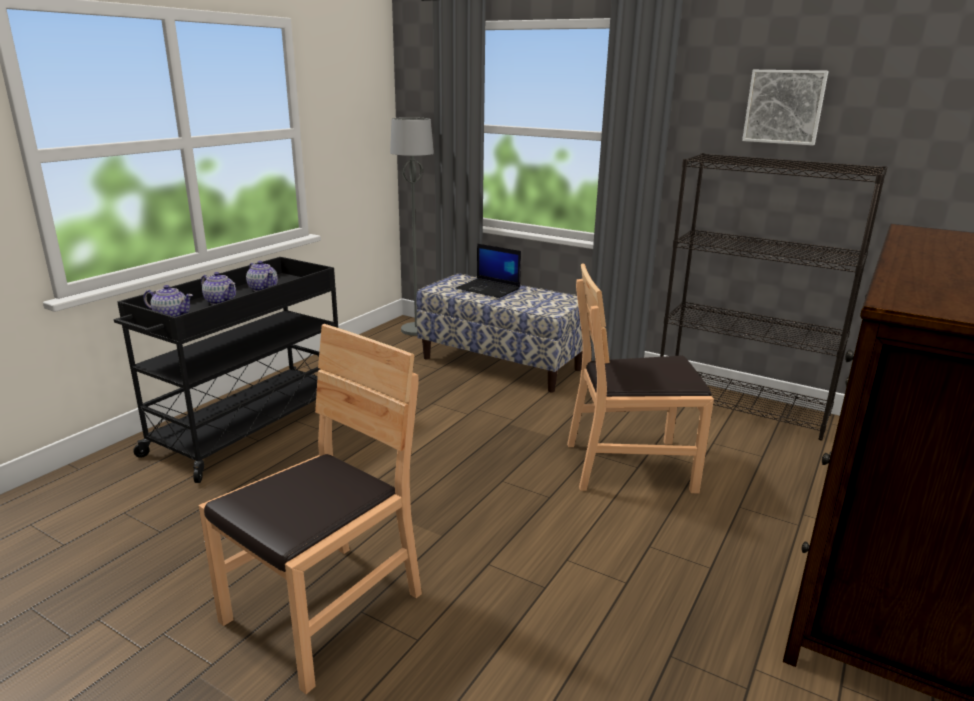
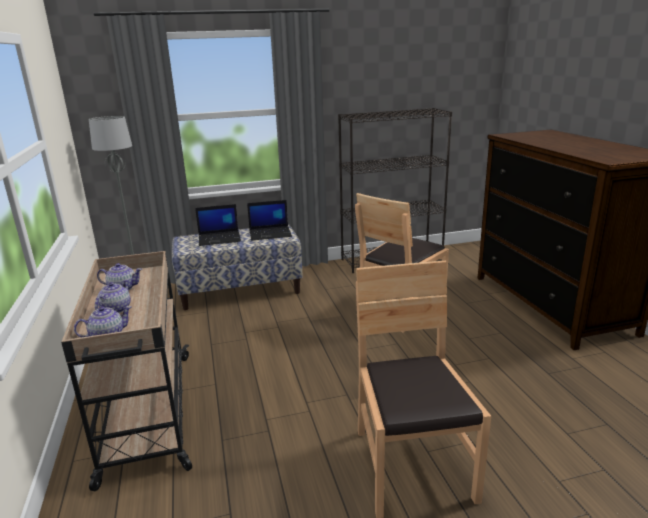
camera: 45 degrees left, 0 degrees up
(220, 301) = (115, 309): teapot -> teapot turned 60 degrees counterclockwise
(250, 427) = (148, 415): black cart -> beige cart
(546, 301) = (270, 233): none -> laptop
(784, 107) = (379, 80): picture -> none

